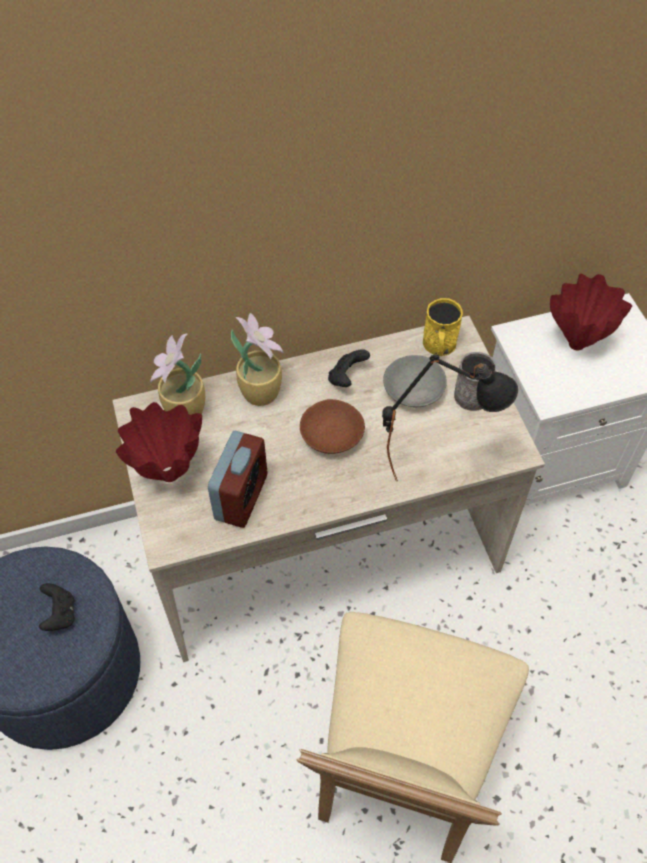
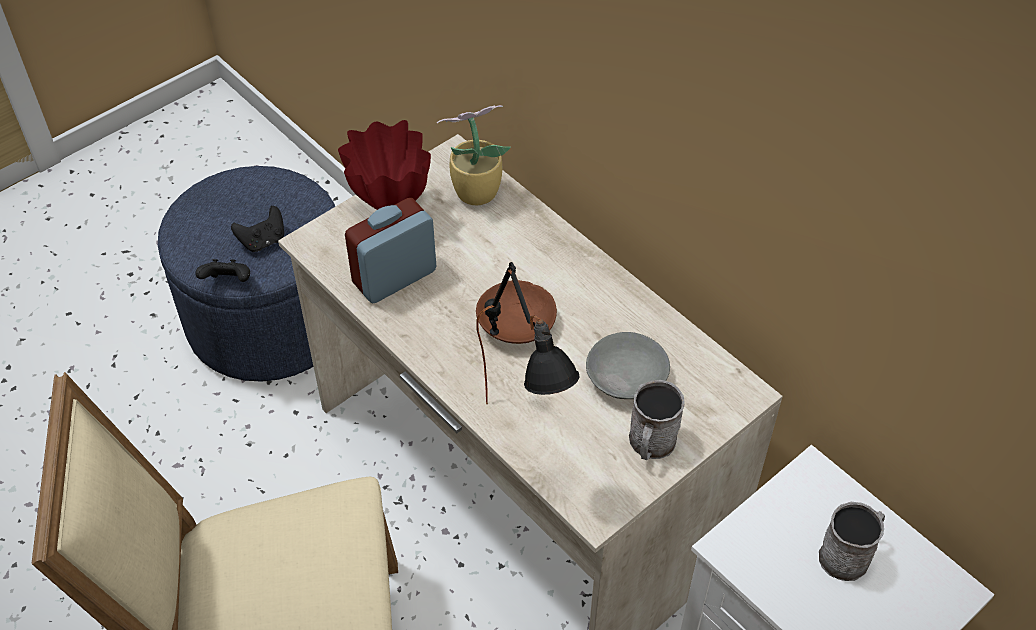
camera: 65 degrees right, 5 degrees down
(241, 497) = (394, 277): alarm clock -> alarm clock turned 150 degrees clockwise
(261, 391) = (538, 241): potted plant -> none
(346, 378) = (604, 308): black game controller -> black game controller (228, 282)
(439, 346) = (709, 381): yellow mug -> none
(578, 344) = (849, 554): red vase -> grey mug

